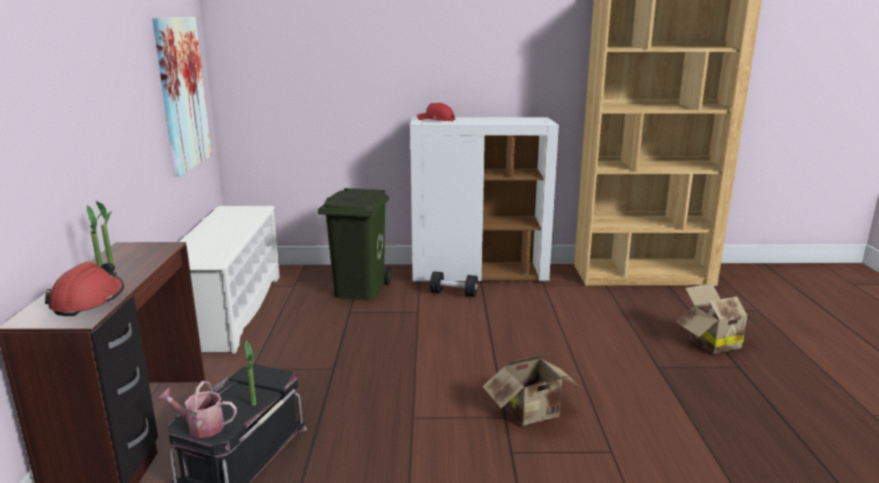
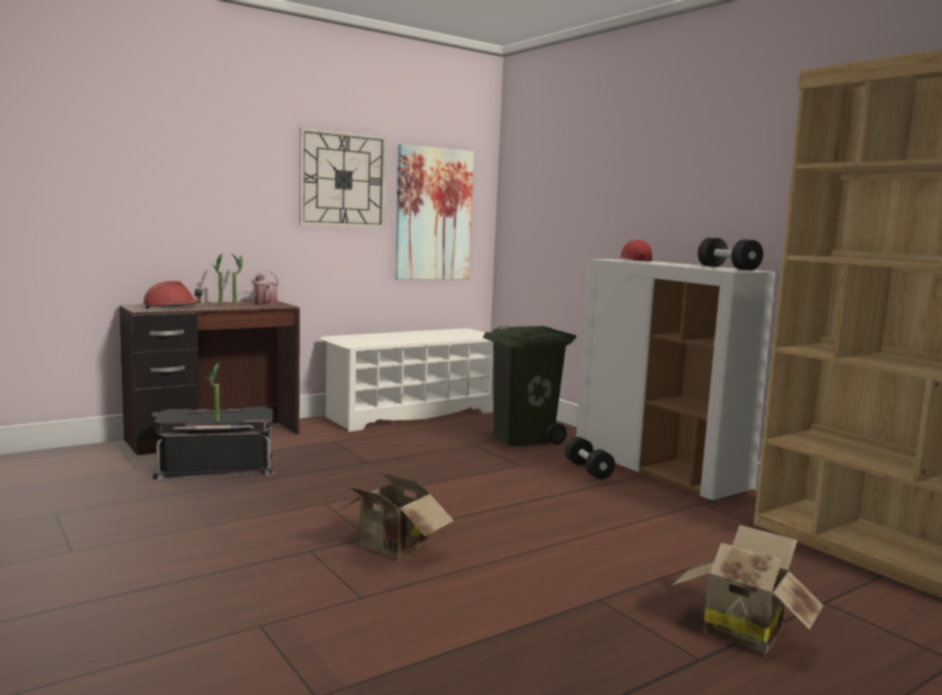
camera: 55 degrees right, 10 degrees down
(127, 72) = (342, 179): none -> wall clock
(201, 427) = (172, 414): watering can -> watering can (265, 303)
(521, 118) = (728, 268): none -> black dumbbell

